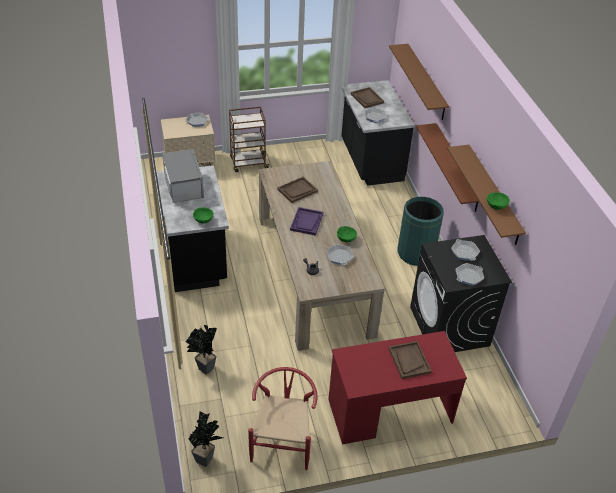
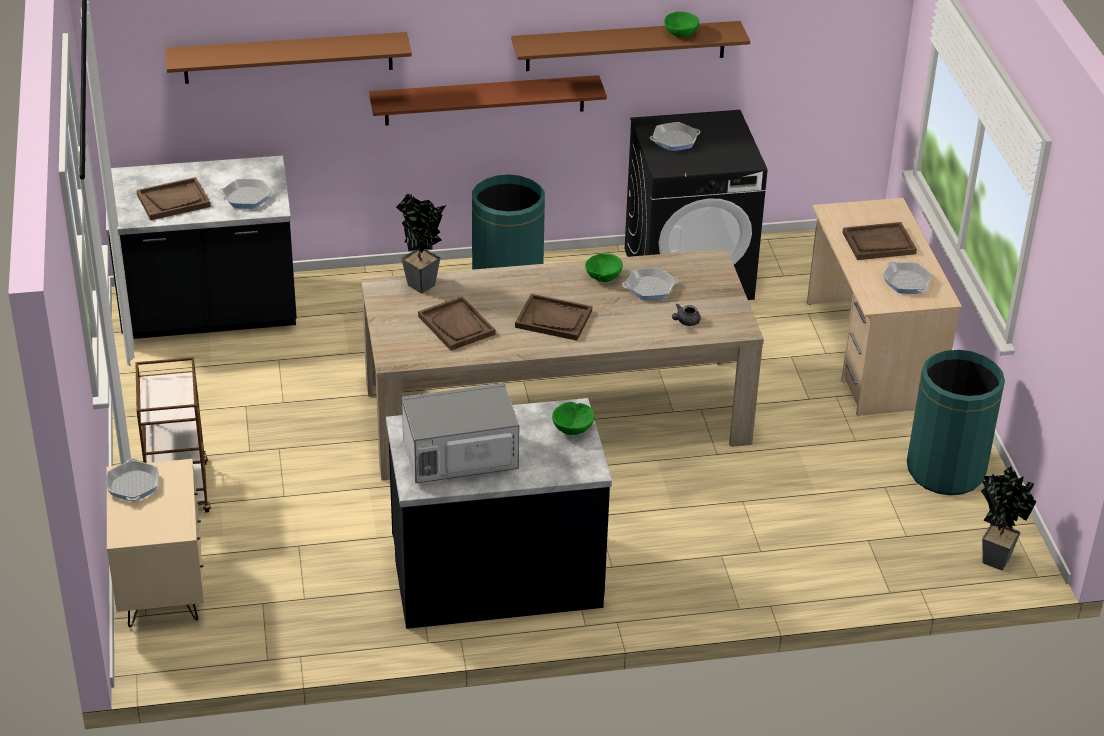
camera: 85 degrees left, 5 degrees down
(203, 369) = (803, 562): potted plant -> potted plant (422, 288)
(283, 441) = (945, 470): red chair -> green trash can
(306, 222) = (554, 319): purple tray -> brown tray
(389, 411) = (871, 354): red desk -> beige desk
(468, 276) = (730, 144): frying pan -> frying pan (906, 282)

